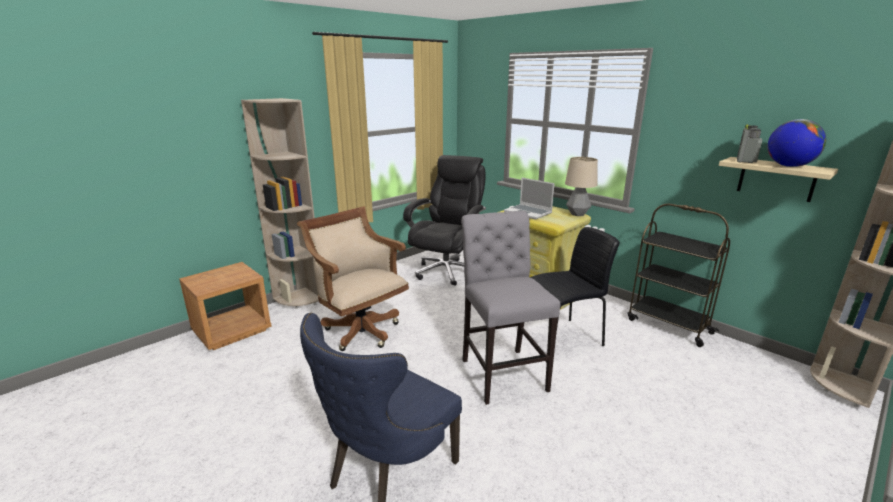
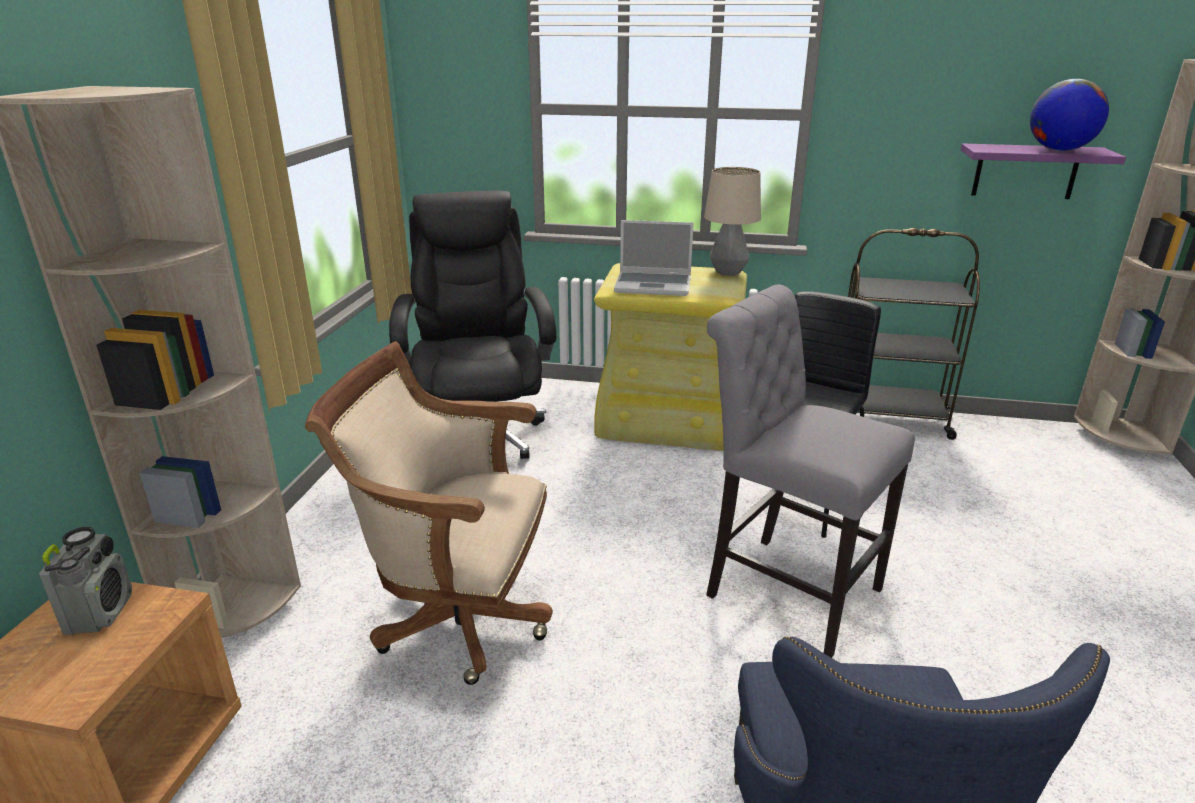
camera: 35 degrees left, 5 degrees up
(746, 161) = (998, 148): radio -> radio (100, 612)
(776, 179) = (1025, 171): beige shelf -> purple shelf

